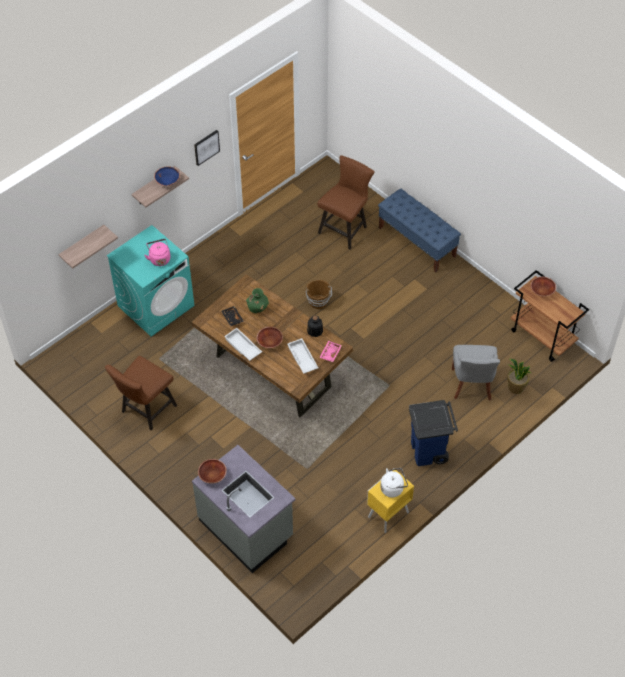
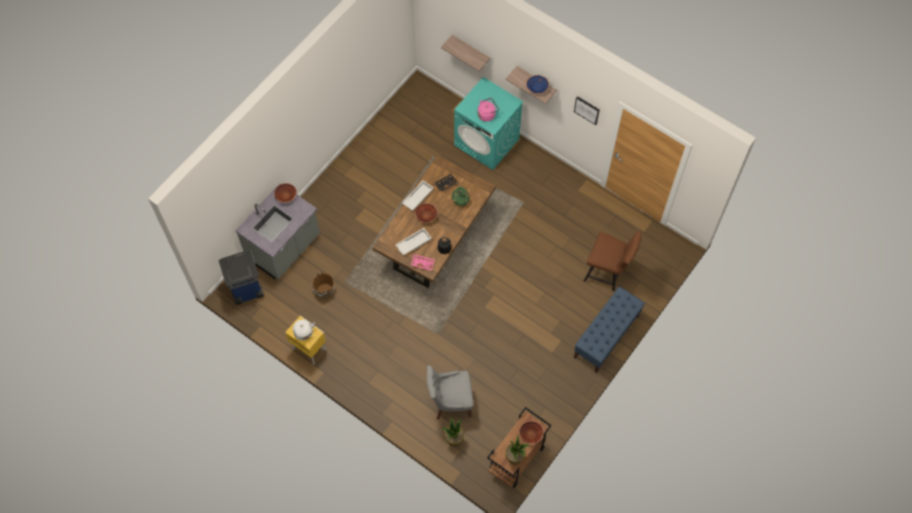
camera: 80 degrees right, 10 degrees up
(146, 411) = (381, 157): brown chair -> none
(318, 302) = (517, 264): brown bucket -> brown bucket (324, 291)
(429, 451) = (375, 374): blue trash can -> blue trash can (246, 291)
(566, 307) = (515, 458): none -> potted plant

